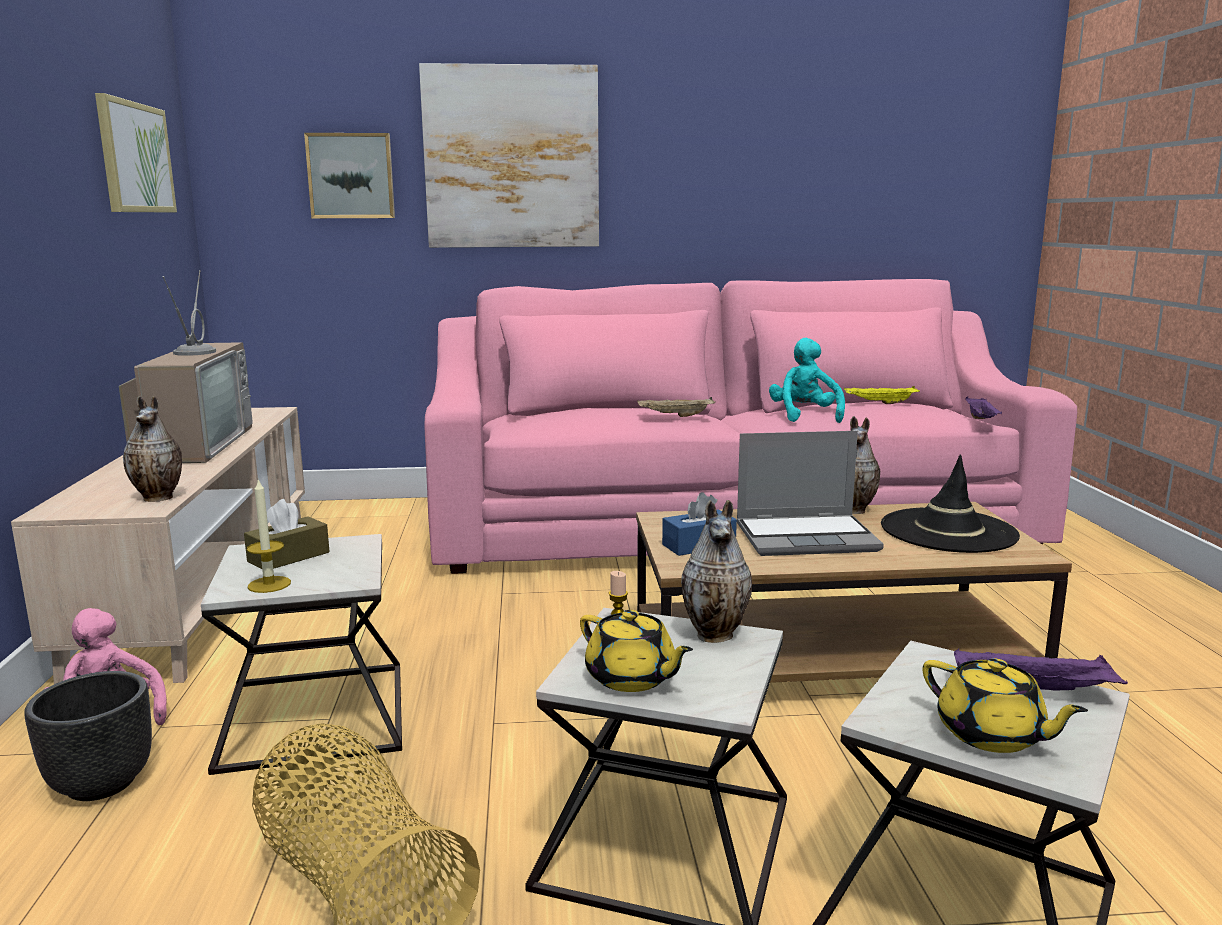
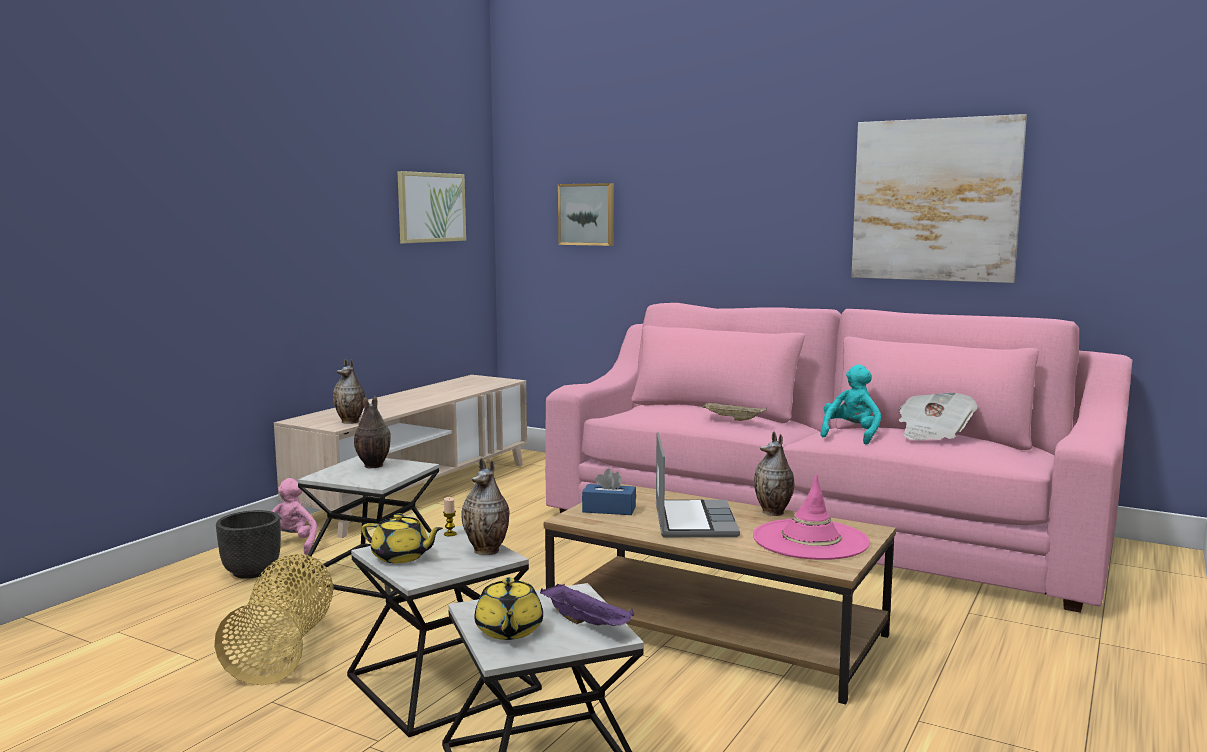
camera: 35 degrees right, 5 degrees down
(194, 444) = (424, 395): television -> none
(269, 584) = (339, 477): candle -> none
(288, 557) = (372, 466): brown tissue box -> vase
(512, 158) = (697, 200): picture -> picture (935, 200)
(632, 678) = (401, 557): yellow teapot -> yellow teapot turned 60 degrees counterclockwise
(807, 537) = (693, 521): laptop -> laptop turned 120 degrees counterclockwise
(880, 403) = (932, 434): yellow tray -> newspaper
(948, 531) = (810, 540): black hat -> pink hat
(981, 420) = (1016, 462): purple tray -> none

